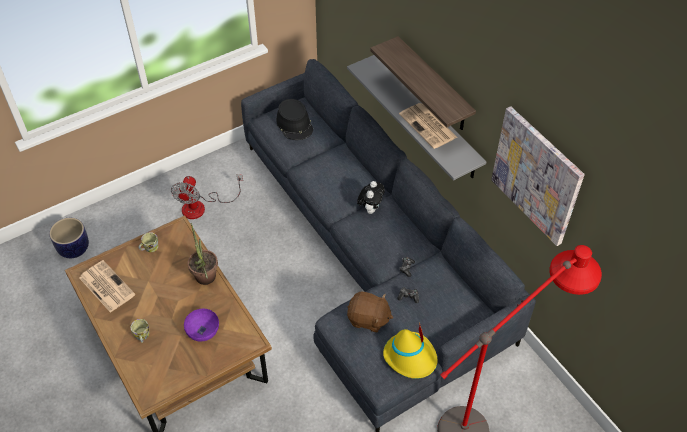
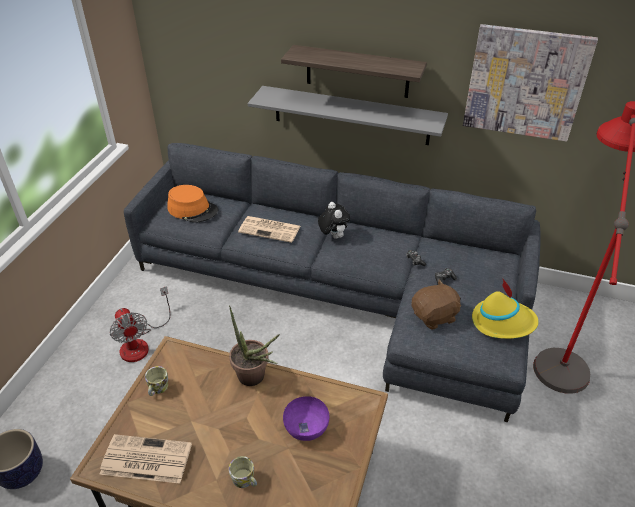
camera: 40 degrees left, 10 degrees down
(295, 124) = (193, 209): black hat -> orange hat
(428, 126) = (373, 111): newspaper -> newspaper (270, 229)

